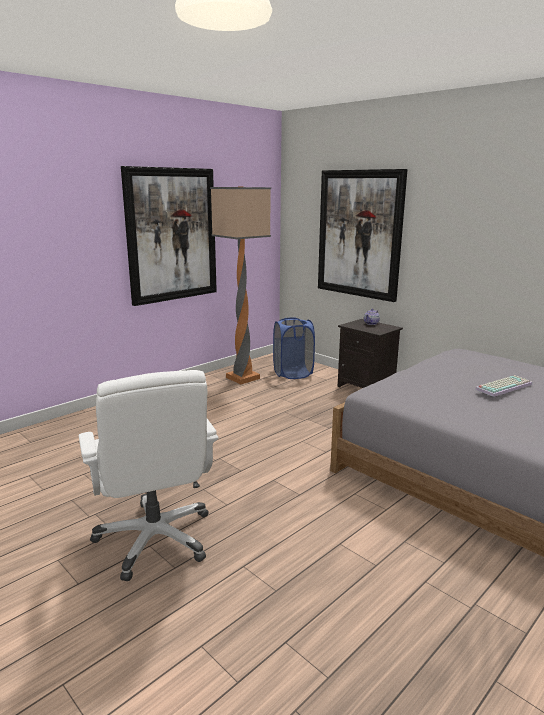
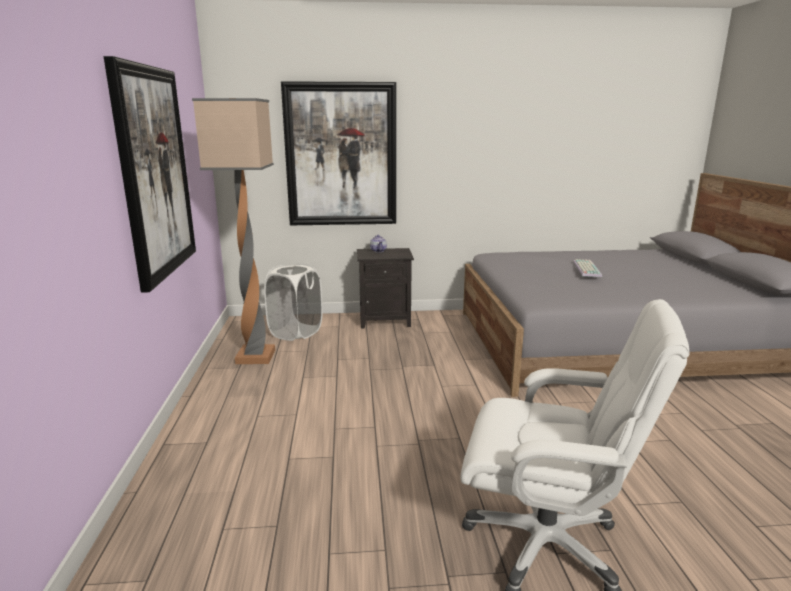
camera: 50 degrees left, 0 degrees up
(292, 373) = (296, 332): blue laundry basket -> white laundry basket

